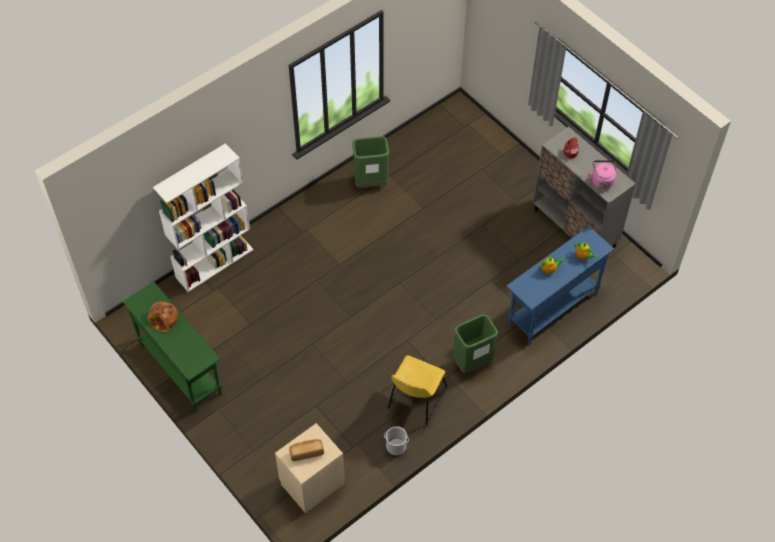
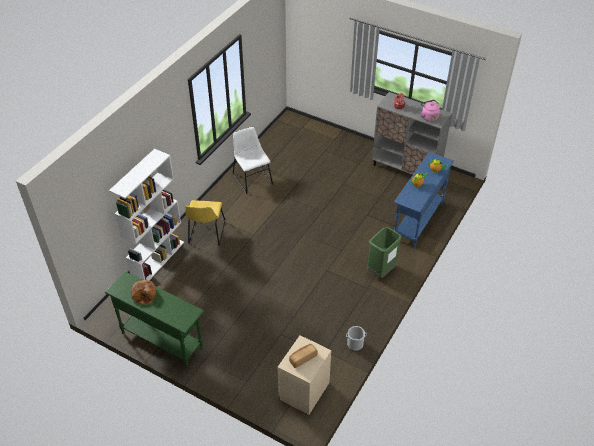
camera: 20 degrees left, 10 degrees down
(371, 182) = (251, 177): green trash can -> white chair
(416, 400) = (353, 308): yellow chair -> yellow chair (206, 233)

